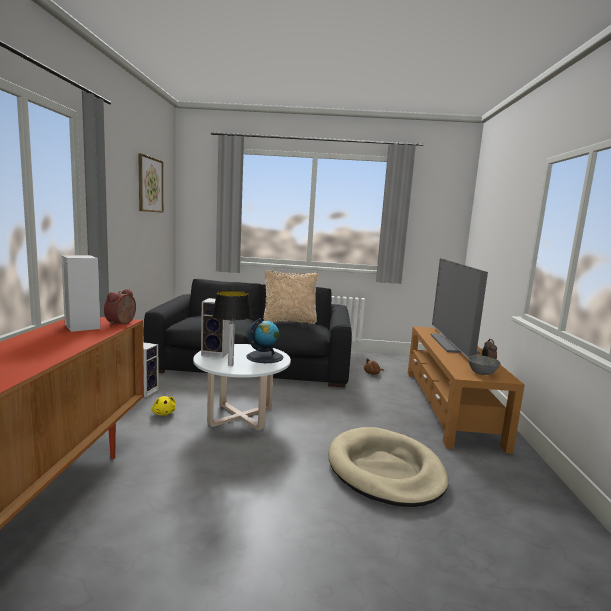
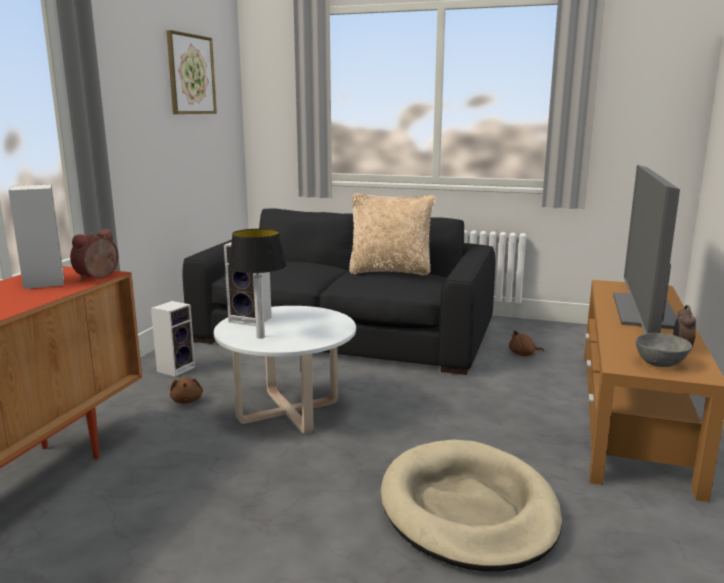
camera: 15 degrees right, 5 degrees up
(163, 413) = (187, 400): yellow plush toy -> brown plush toy
(264, 357) = (317, 326): globe -> none

